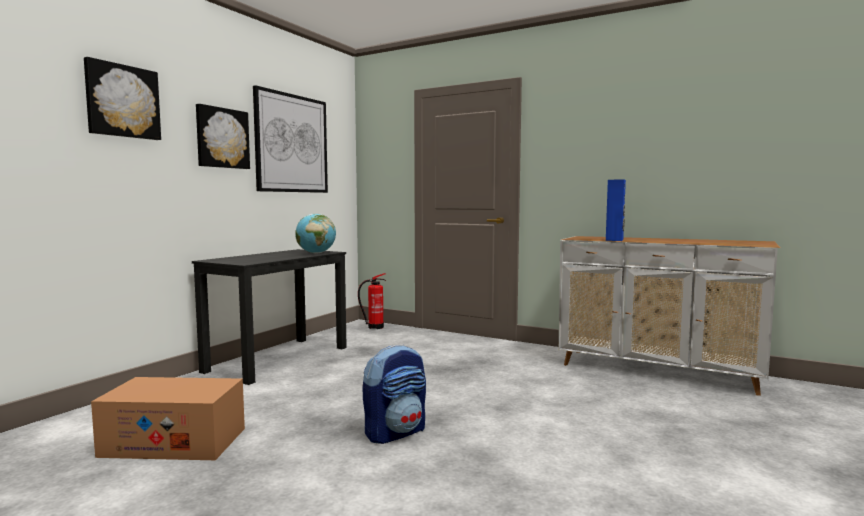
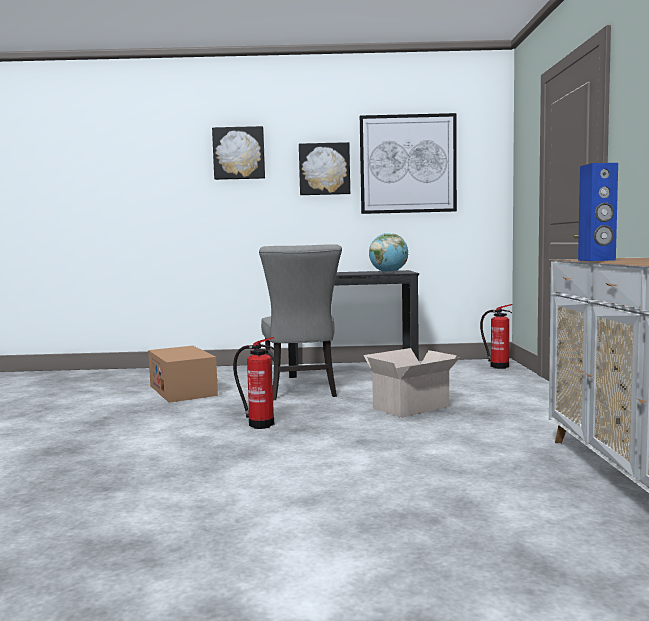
camera: 60 degrees right, 0 degrees up
(310, 391) = (302, 390): none -> grey chair
(396, 432) = (259, 424): backpack -> fire extinguisher
(436, 372) = (413, 407): none -> cardboard box

